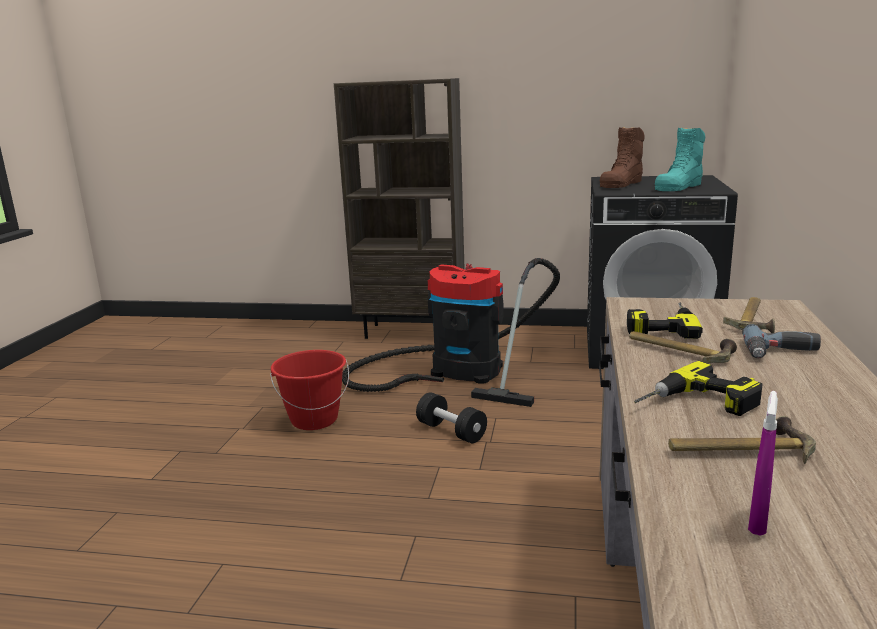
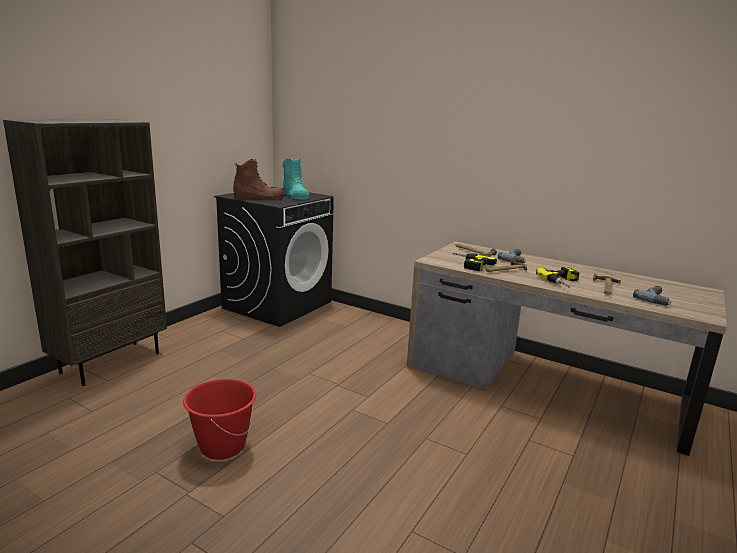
camera: 70 degrees left, 0 degrees up
(451, 431) = (311, 393): black dumbbell -> none
(458, 371) = (220, 365): vacuum cleaner -> none
(621, 184) = (258, 198): brown boot -> brown boot turned 60 degrees counterclockwise
(758, 522) = (656, 299): purple spray bottle -> power drill

